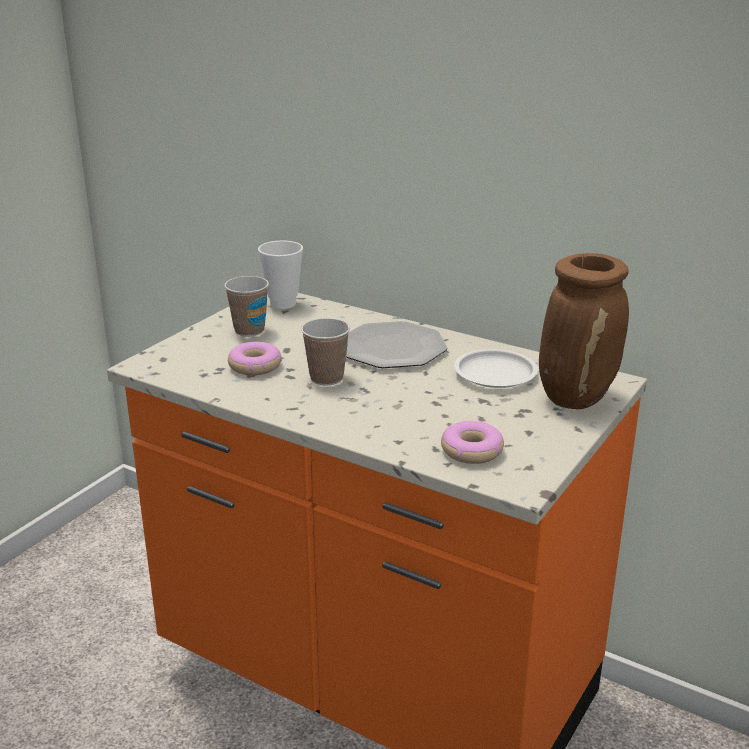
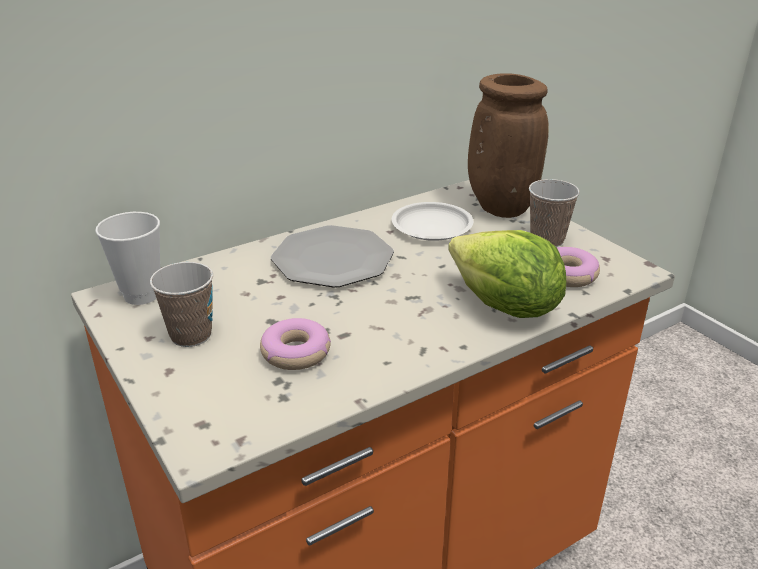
camera: 65 degrees left, 5 degrees up
(326, 378) = (368, 312): cup -> cup (547, 240)
(384, 429) = (504, 307): none -> lettuce

